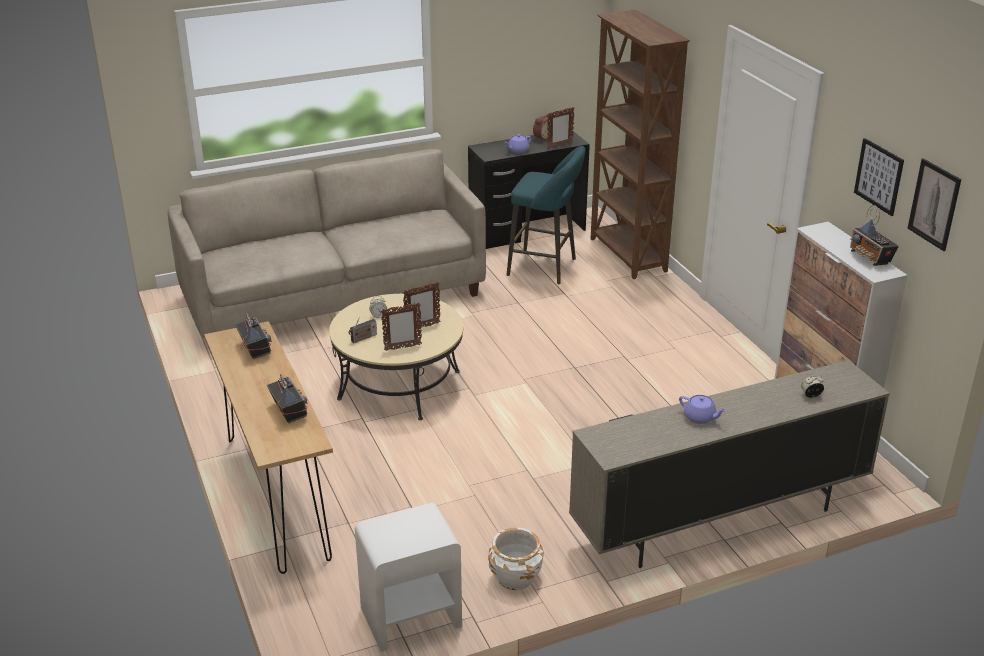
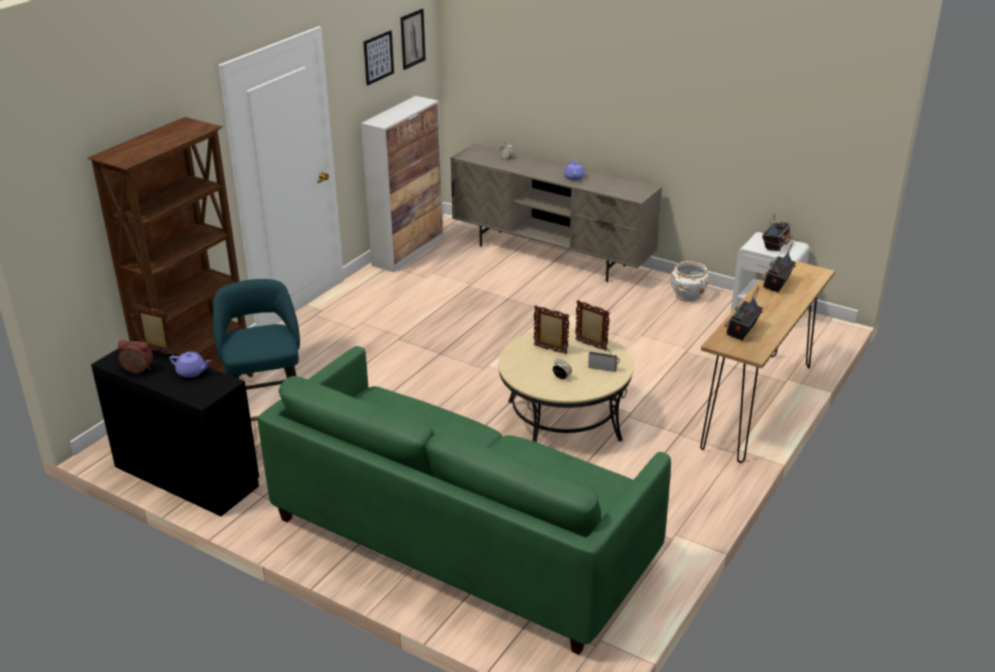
camera: 125 degrees left, 0 degrees up
(334, 295) = (461, 538): beige sofa -> green sofa
(870, 258) = (405, 105): radio -> radio (776, 245)

